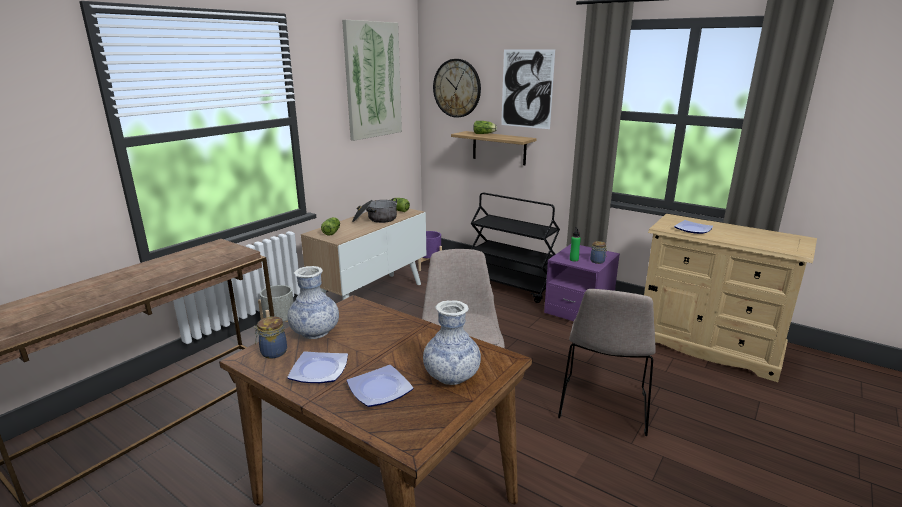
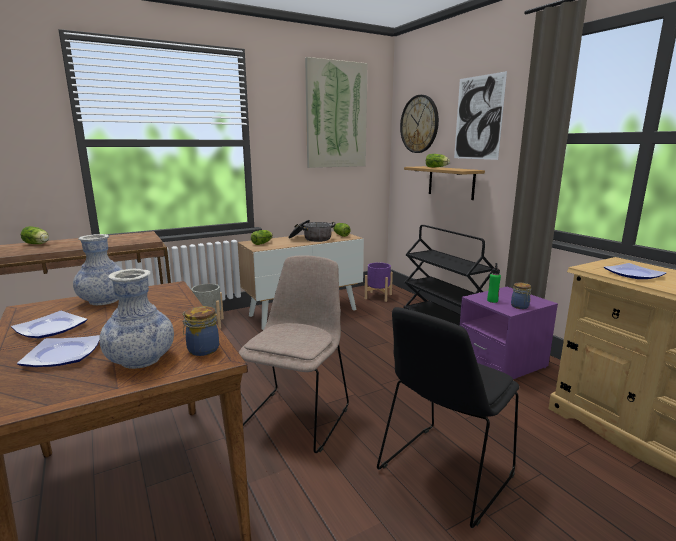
camera: 25 degrees right, 5 degrees down
(108, 280) = (38, 244): none -> lettuce
(272, 352) = (48, 308): jar -> jar (202, 349)
(603, 407) = (443, 474): beige chair -> black chair

